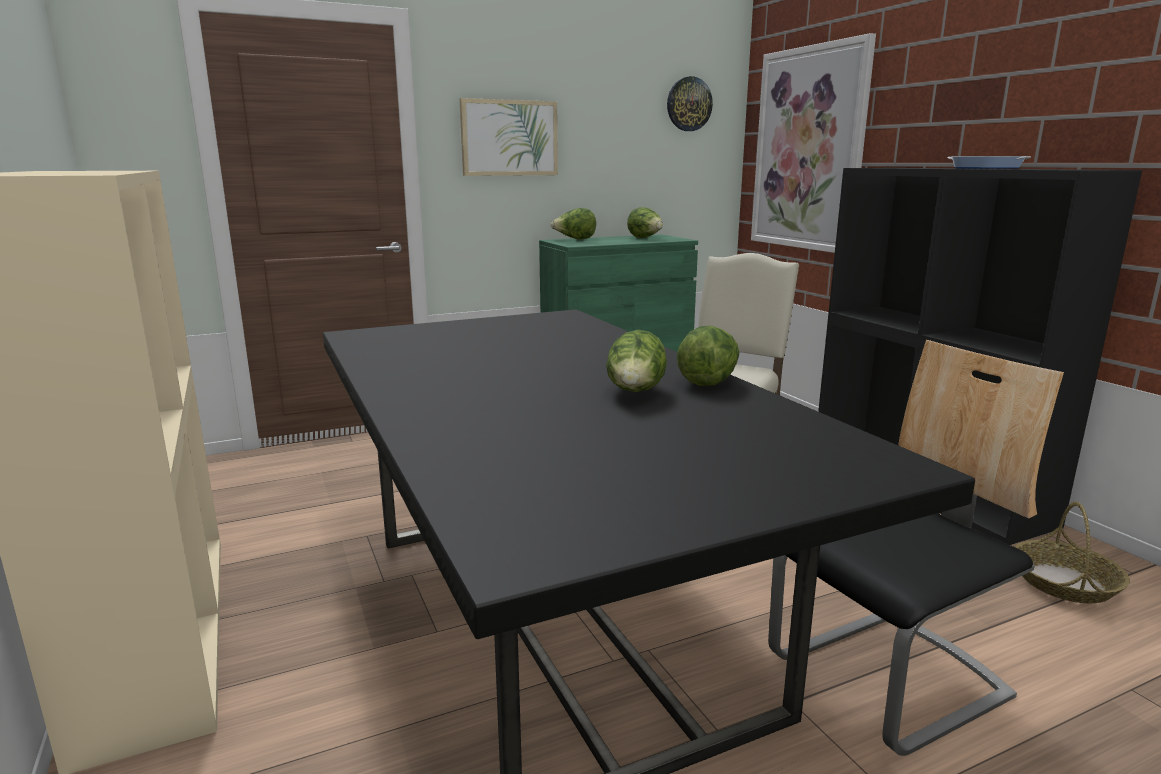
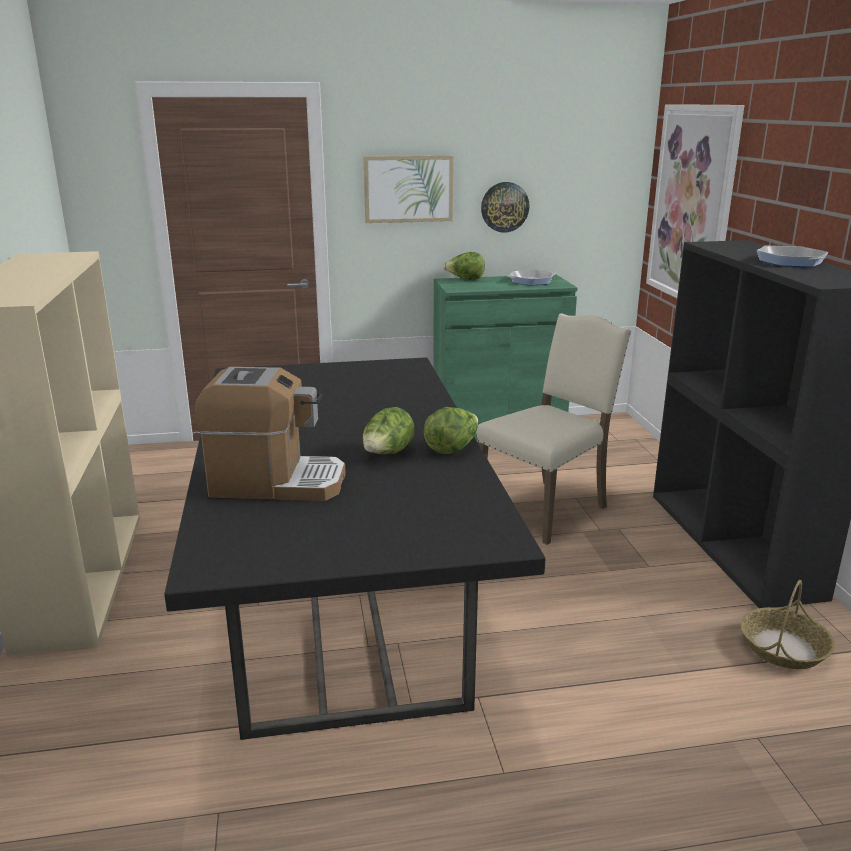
camera: 15 degrees right, 5 degrees up
(519, 435) = (276, 483): none -> coffee machine
(645, 238) = (531, 281): lettuce -> frying pan
(689, 104) = (589, 151): wall clock -> wall clock (504, 207)
(889, 678) = (564, 694): chair -> none

